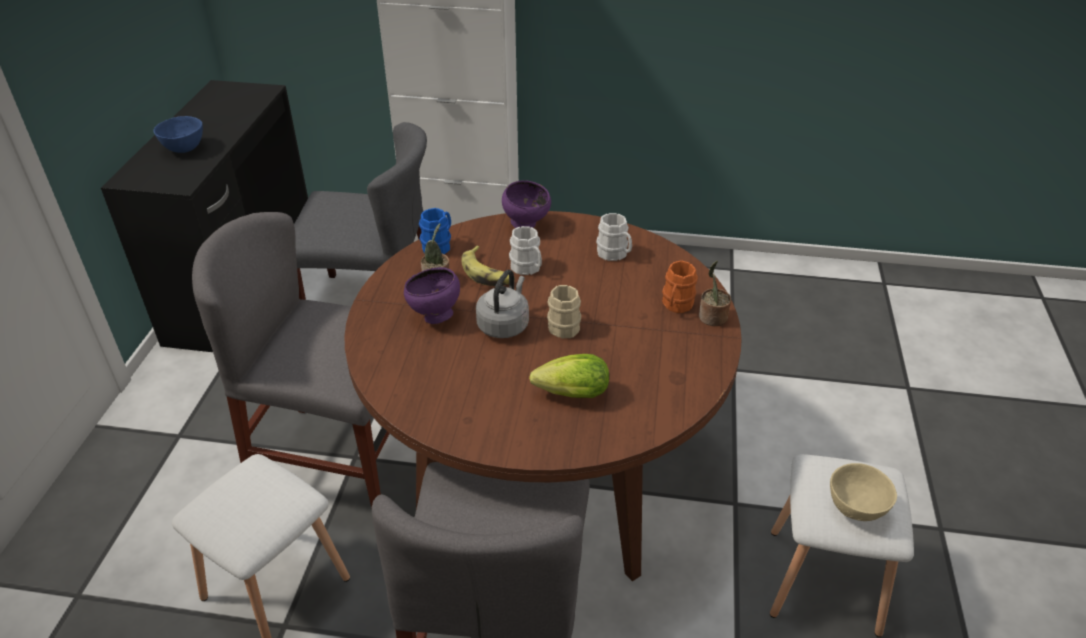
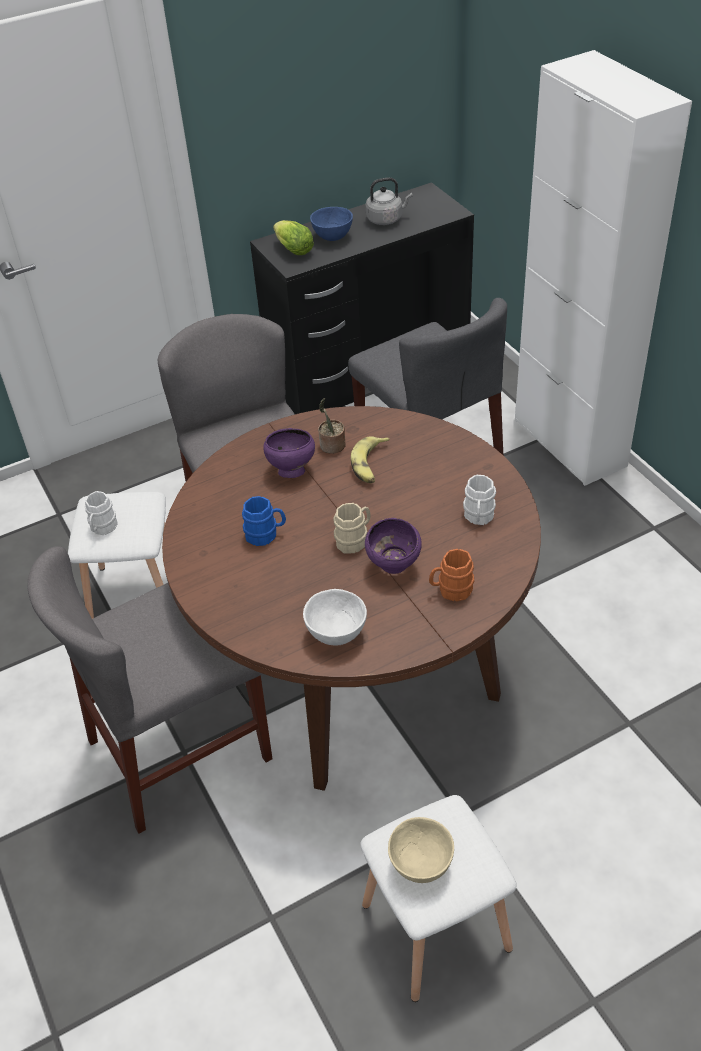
camera: 55 degrees right, 5 degrees up
(439, 245) = (374, 420): blue mug -> blue mug (266, 534)
(504, 324) = (320, 509): grey kettle -> grey kettle (386, 219)
(526, 225) = (456, 447): purple bowl -> purple bowl (395, 567)
(528, 268) = (401, 481): white mug -> white mug (102, 528)
(568, 394) = (278, 587): lettuce -> lettuce (292, 249)
(659, 388) = (335, 633): none -> white bowl
(712, 318) = (458, 620): potted plant -> none

